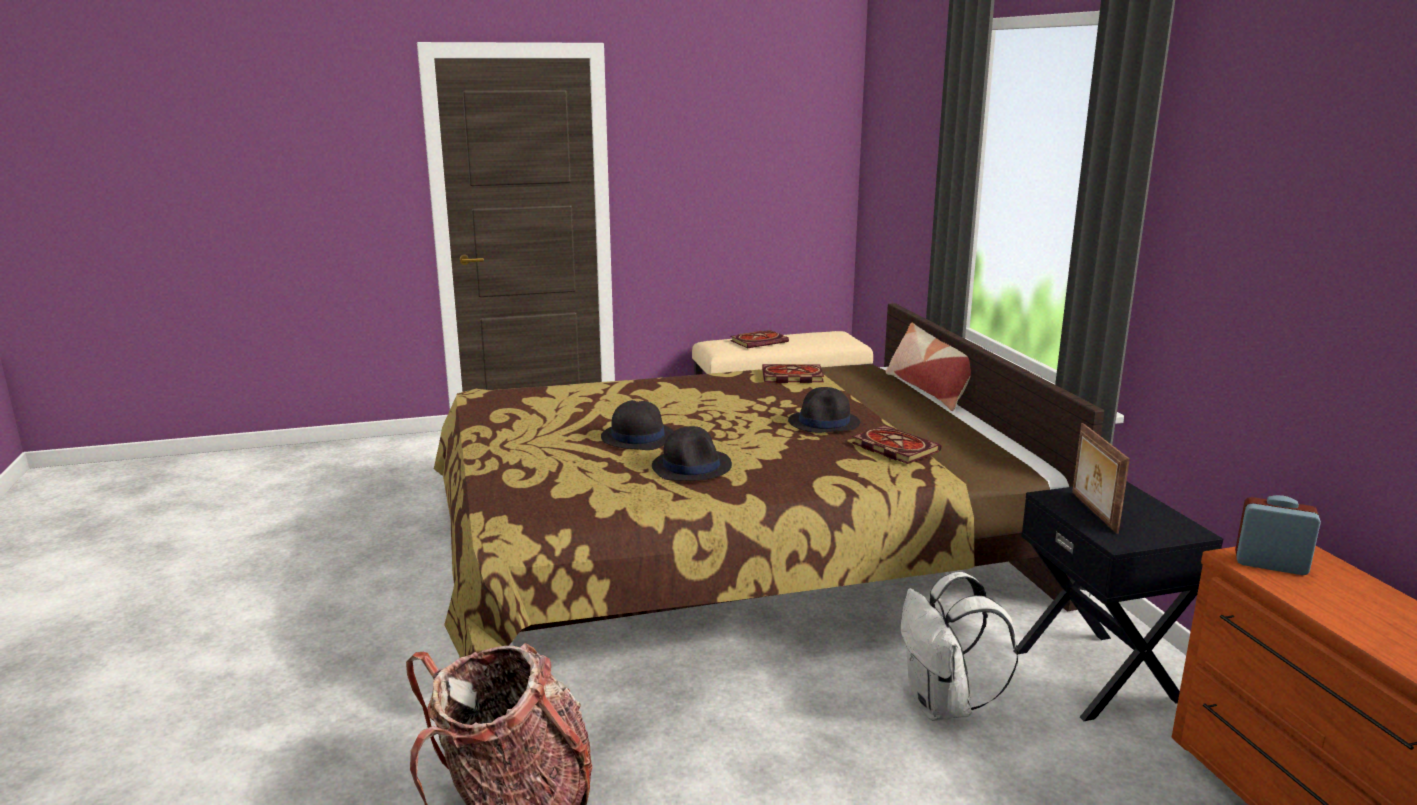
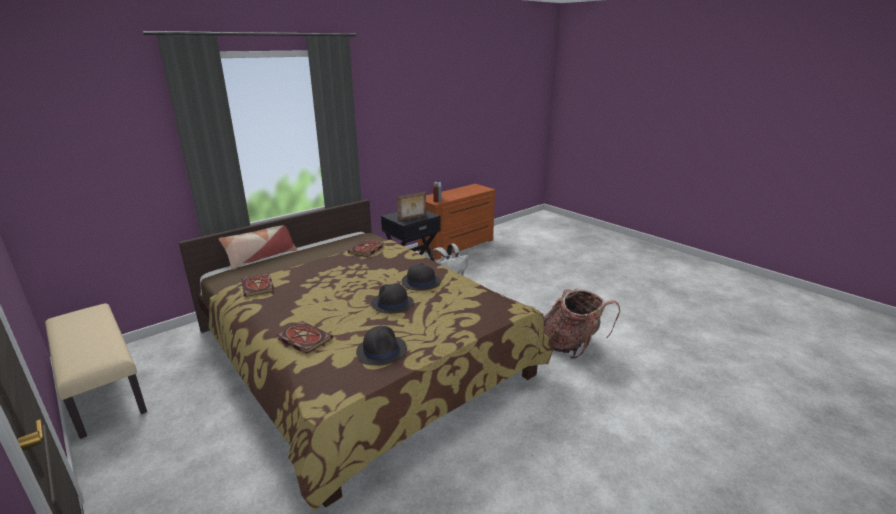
camera: 115 degrees left, 5 degrees up
(759, 341) = (85, 343): book -> book (303, 339)
(824, 423) = (342, 266): black hat -> black hat (382, 351)

